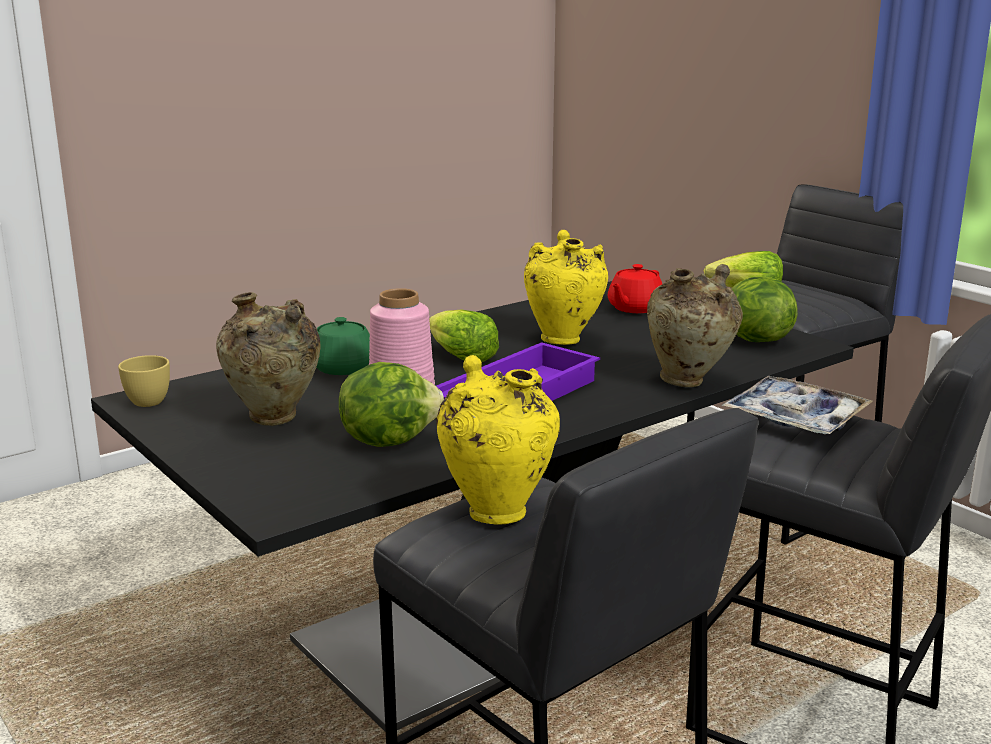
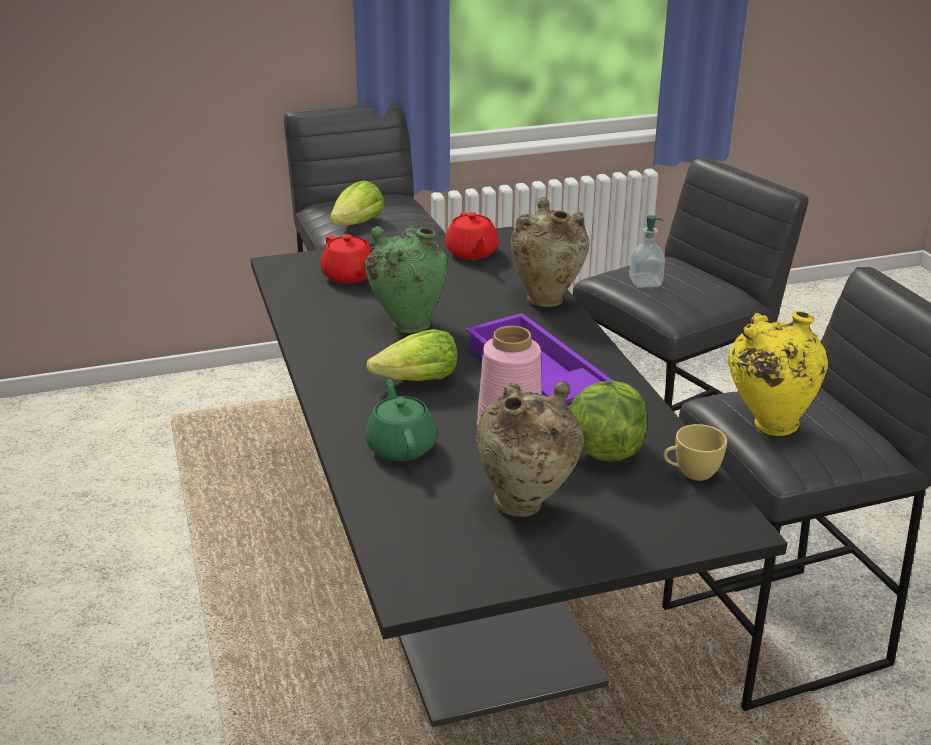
camera: 70 degrees left, 10 degrees up
(146, 400) = (418, 583): yellow cup -> yellow cup (691, 473)
(563, 339) = (408, 324): yellow vase -> green vase
(754, 340) = (471, 253): lettuce -> red teapot
(795, 418) = (645, 282): tray -> soap dispenser

